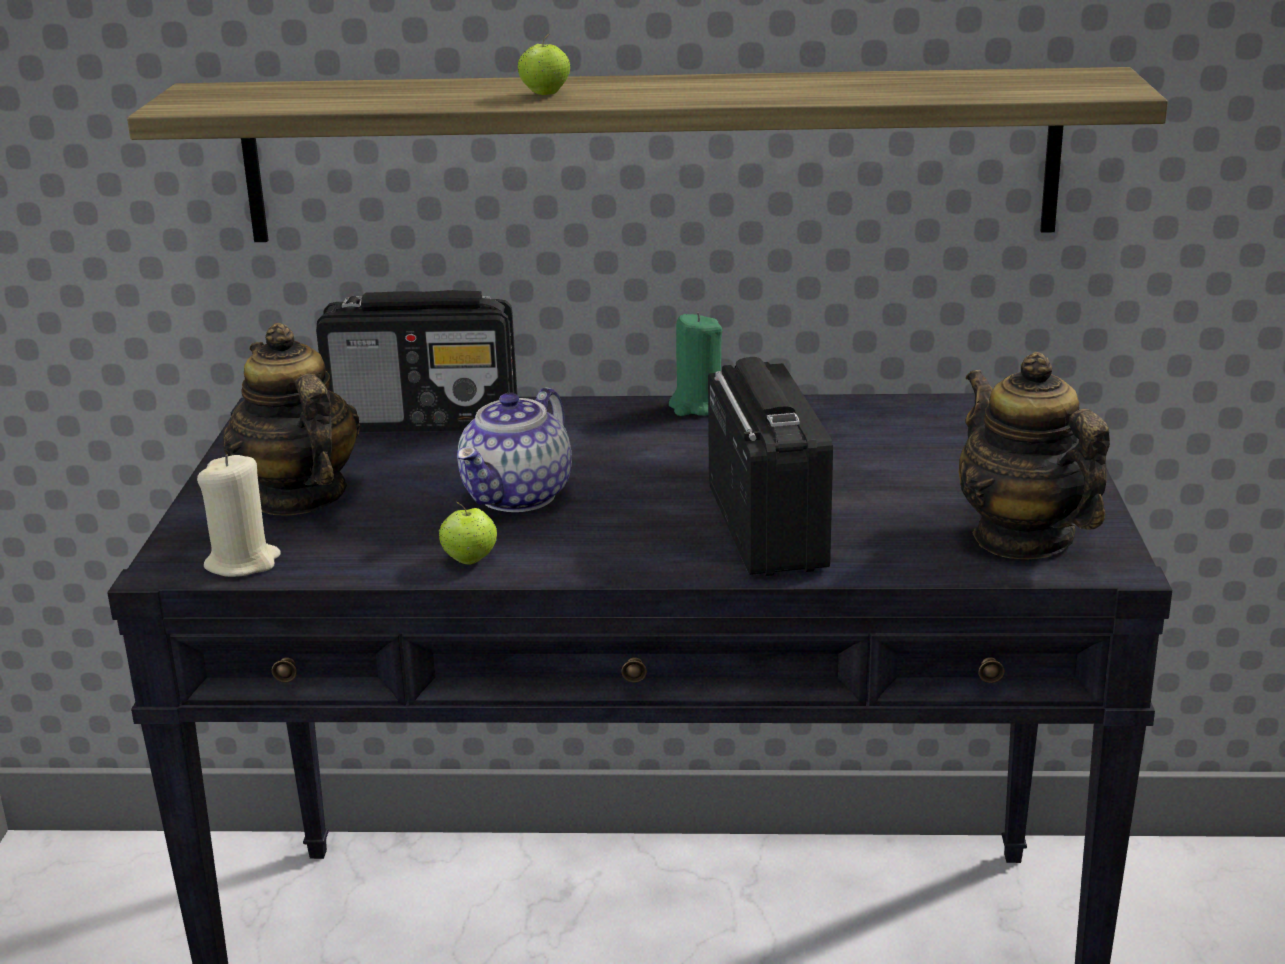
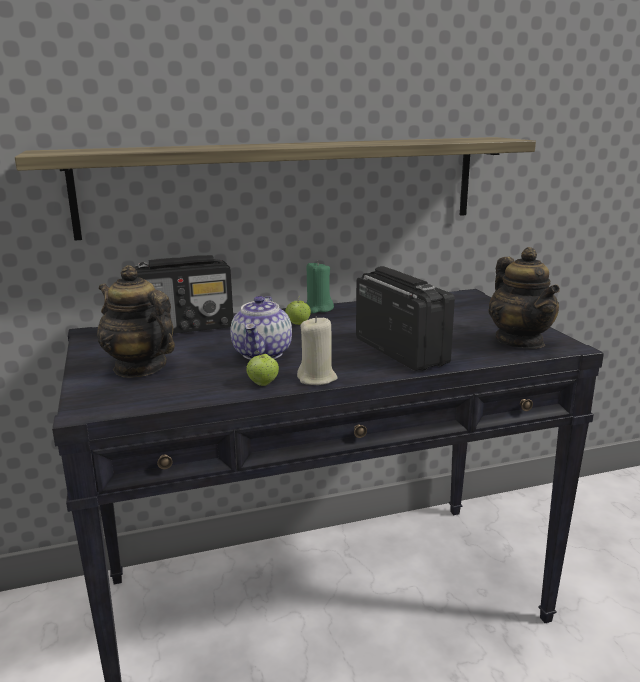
camera: 20 degrees left, 5 degrees down
(243, 563) = (130, 402): beige candle -> beige candle (317, 378)
(545, 94) = (246, 146): apple -> apple (298, 324)
(1023, 538) = (520, 341): teapot -> teapot turned 150 degrees counterclockwise

